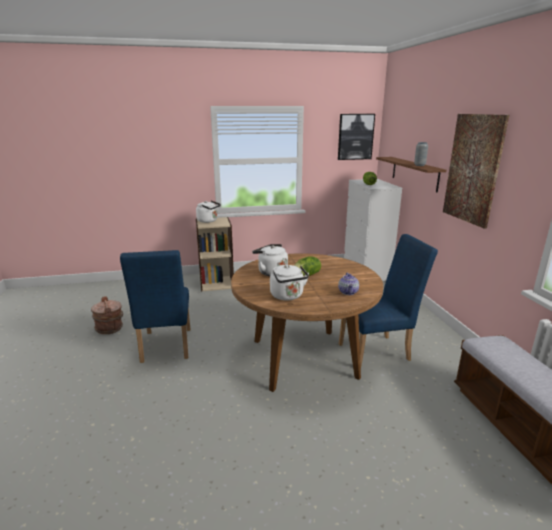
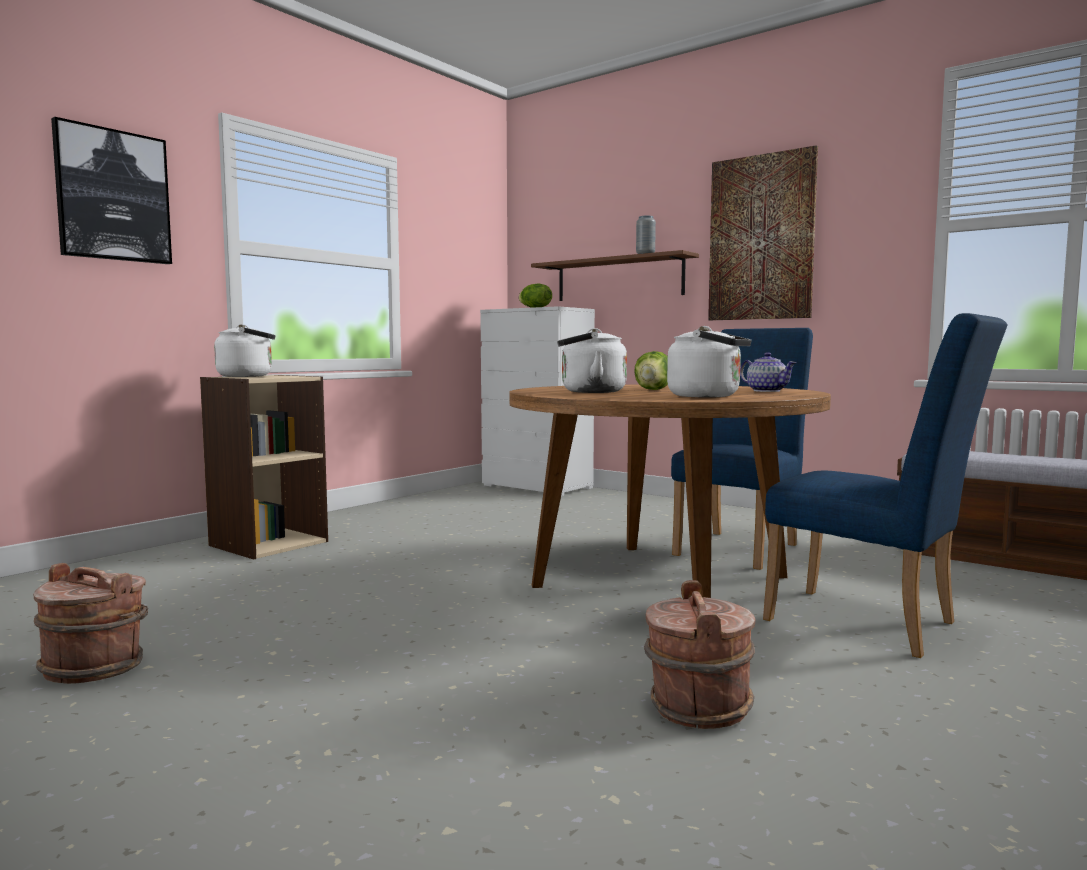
camera: 40 degrees left, 15 degrees down
(165, 348) = (353, 648): blue chair -> blue chair (873, 624)
(204, 423) = (697, 707): none -> brown bucket
(355, 137) = (475, 234): picture -> picture (113, 195)

